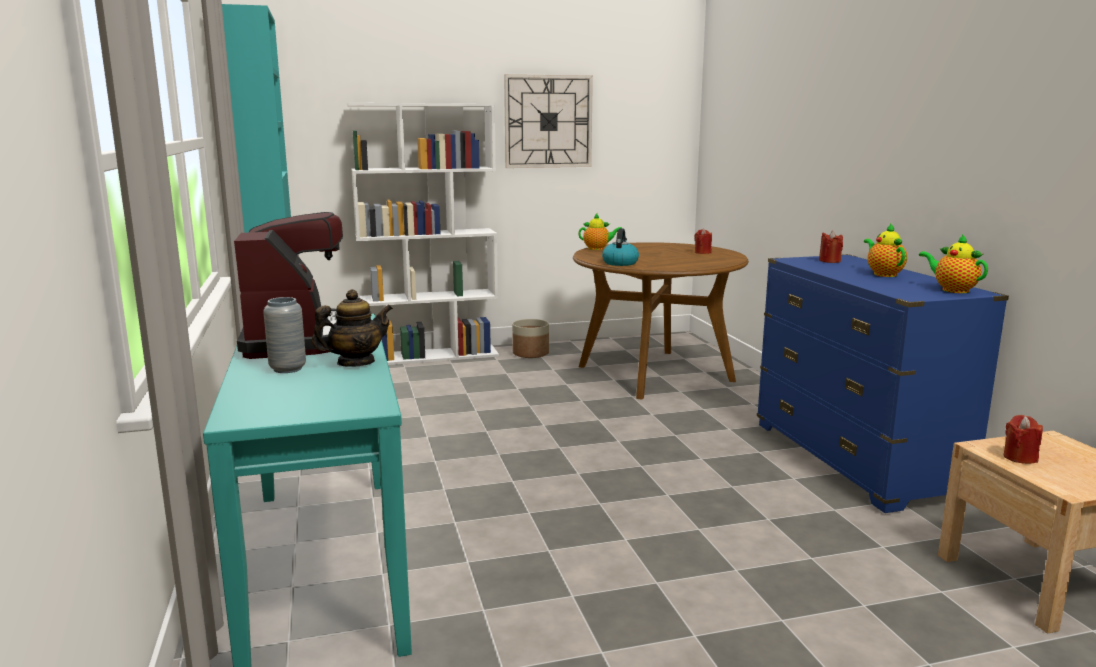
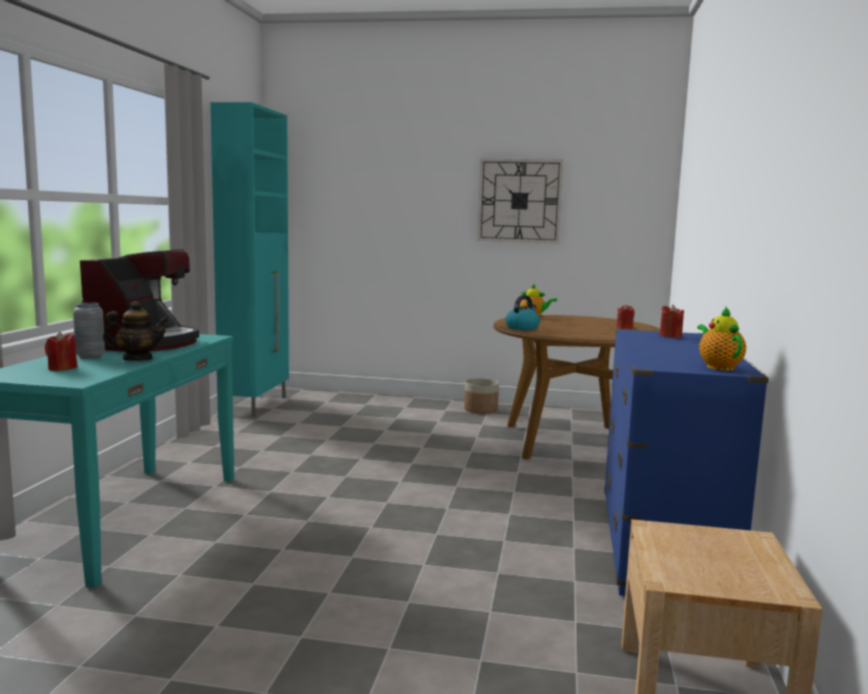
camera: 25 degrees right, 5 degrees down
(431, 356) = (397, 400): white bookcase -> none
(883, 274) = (689, 349): teapot -> none
(1020, 458) = (674, 544): red candle -> red candle (62, 368)

